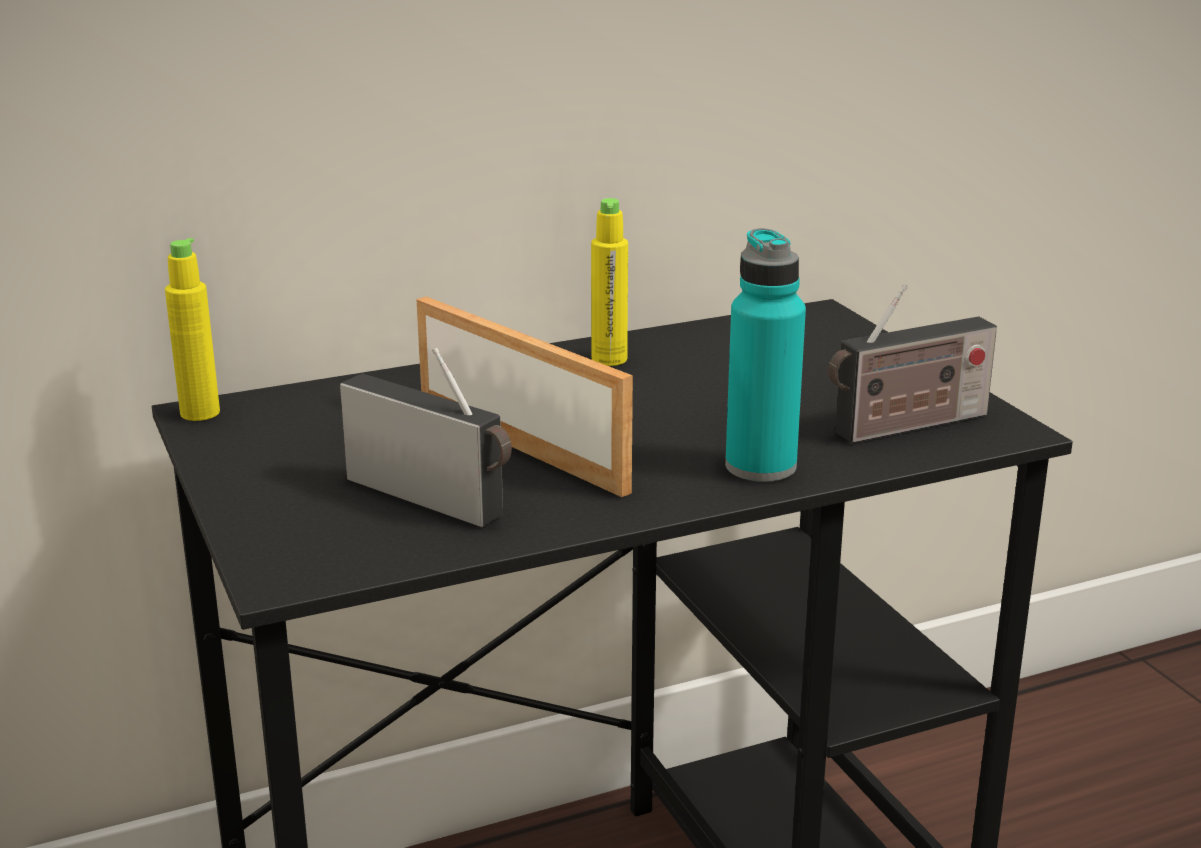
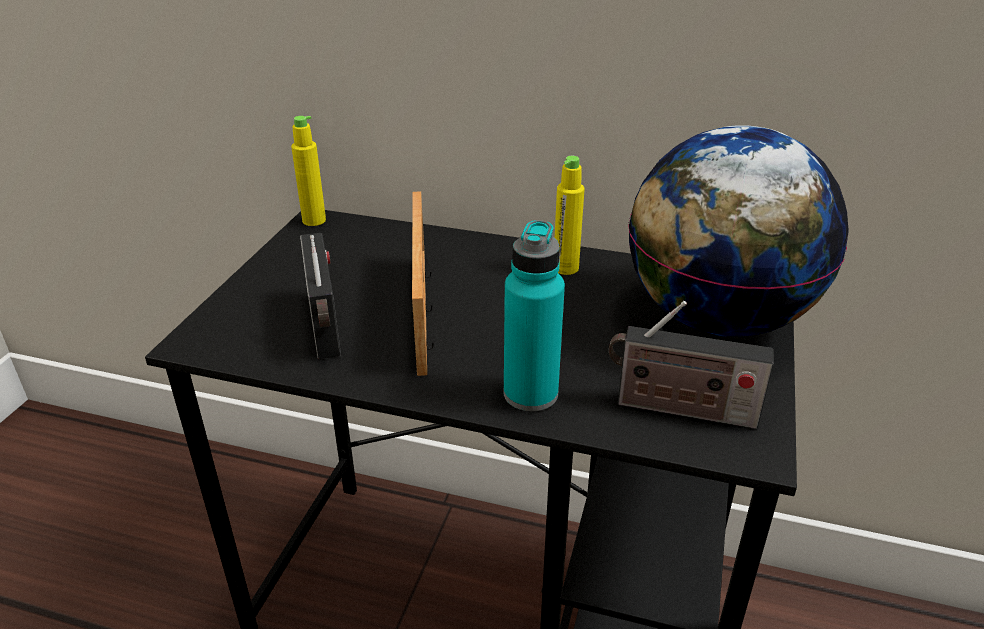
camera: 40 degrees right, 10 degrees up
(823, 351) = (716, 318): none -> globe

